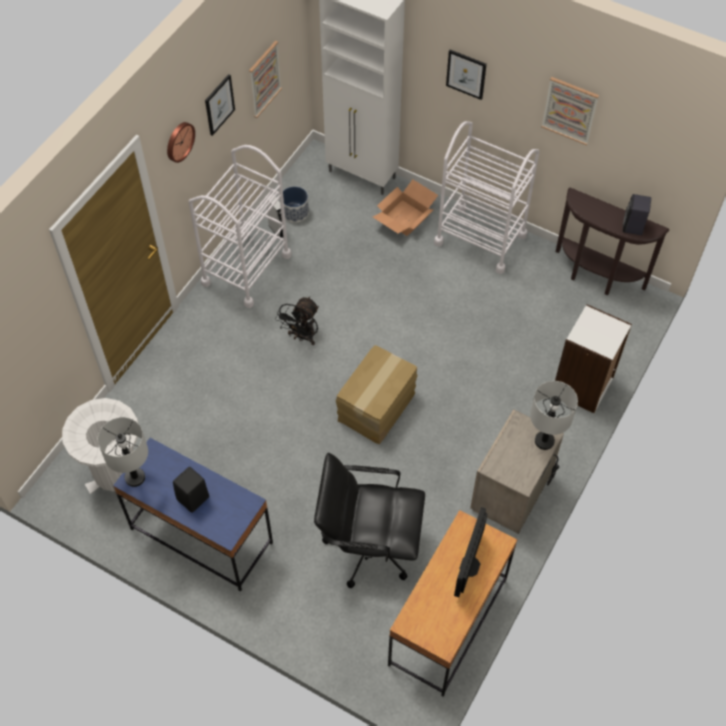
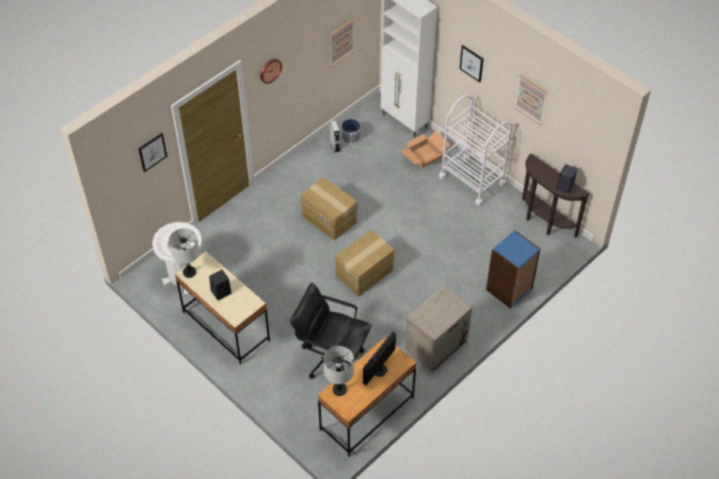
camera: 15 degrees right, 5 degrees down
(201, 536) = (226, 326): blue desk -> beige desk
(219, 104) = (303, 52): picture -> picture (152, 152)
(246, 269) = (306, 167): white cart -> none
(302, 337) = (329, 218): black fan -> cardboard box
(544, 441) = (457, 309): grey table lamp -> grey table lamp (339, 390)
(583, 386) = (509, 290): white bookcase -> blue bookcase

